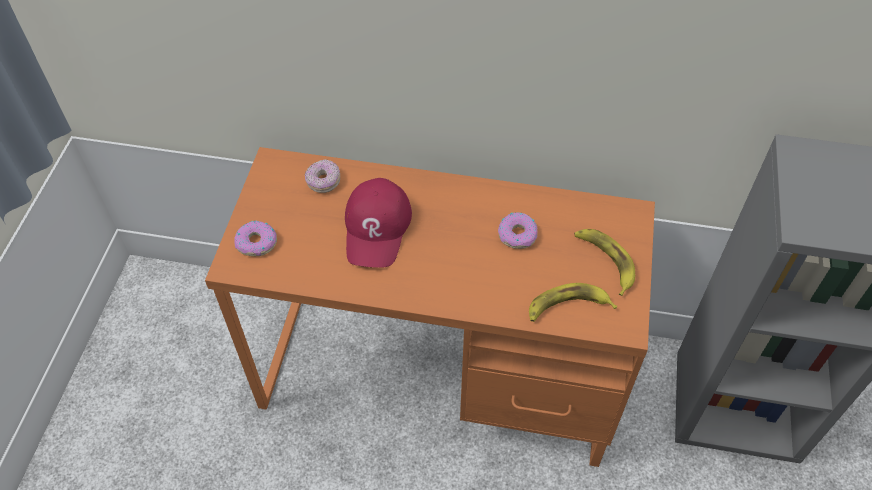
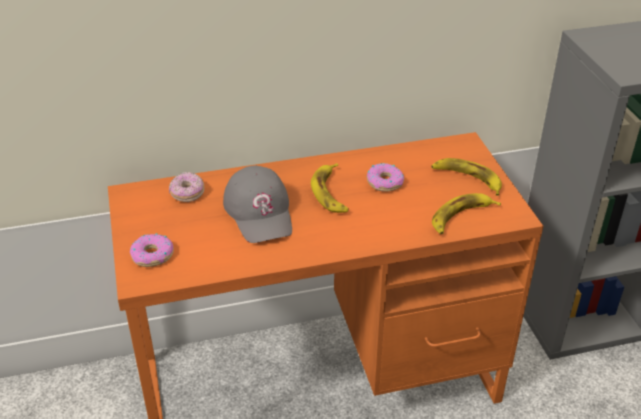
camera: 25 degrees left, 15 degrees down
(377, 228) = (260, 212): red cap -> grey cap
(456, 229) = (331, 193): none -> banana

